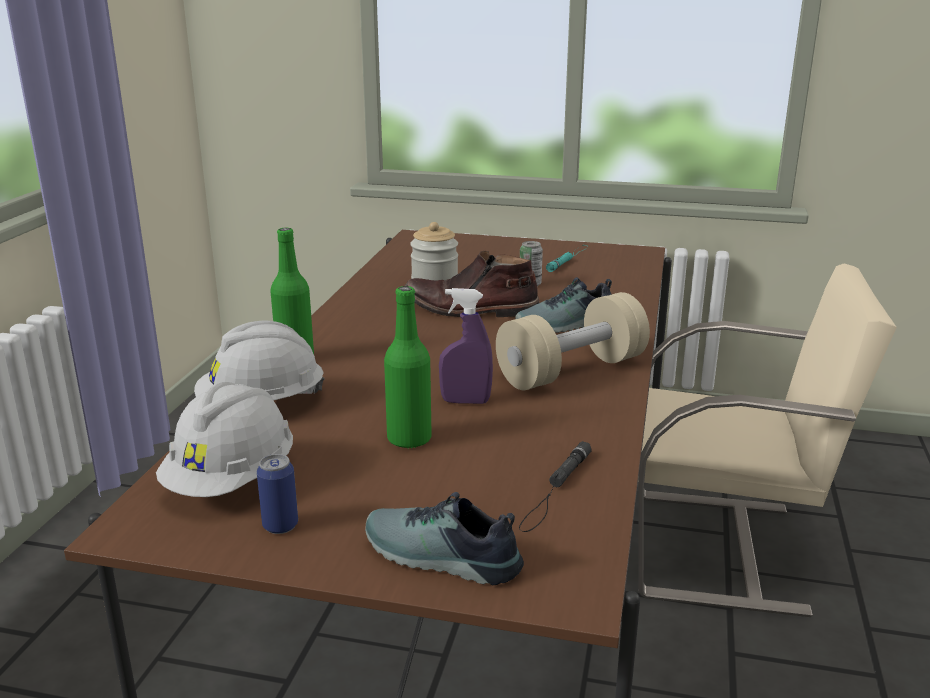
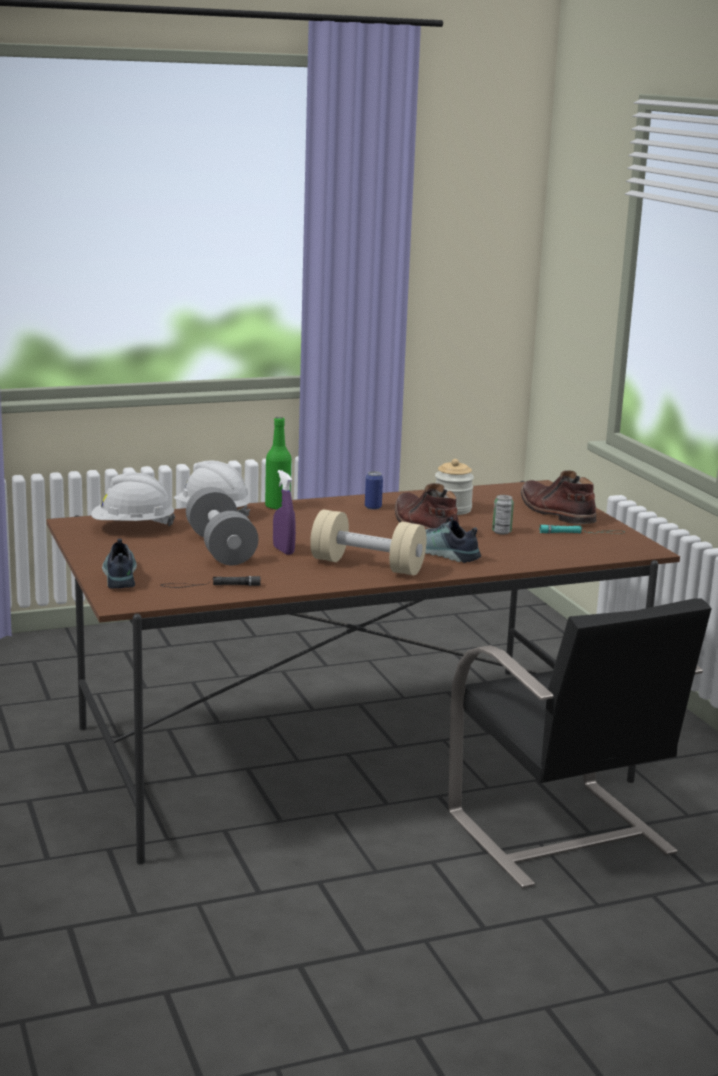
camera: 55 degrees right, 5 degrees down
(280, 525) = (107, 544): can -> can (373, 507)
(409, 439) = (221, 548): green bottle -> grey dumbbell
(498, 251) = (555, 512): none -> brown boot
(721, 550) = (561, 835): beige chair -> black chair

